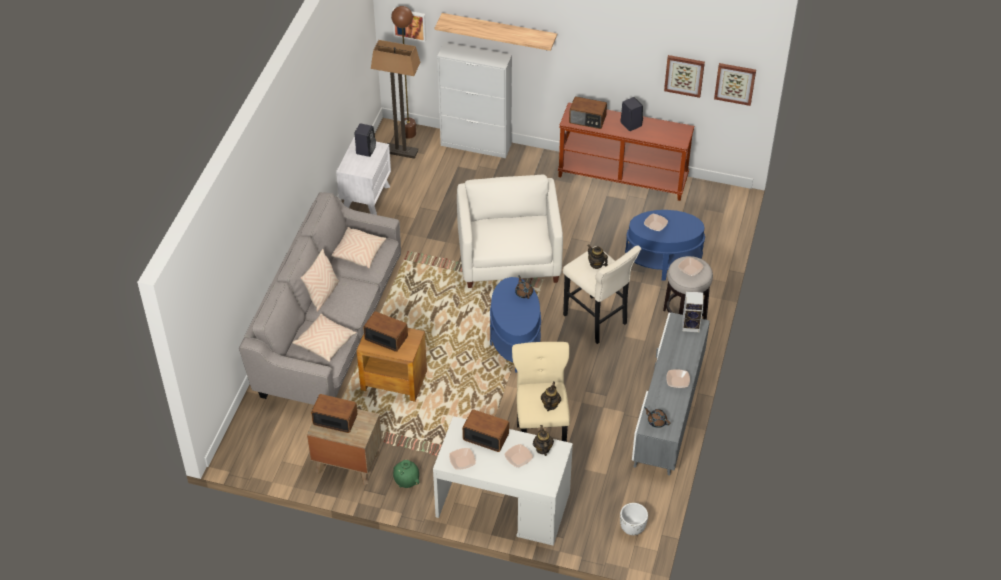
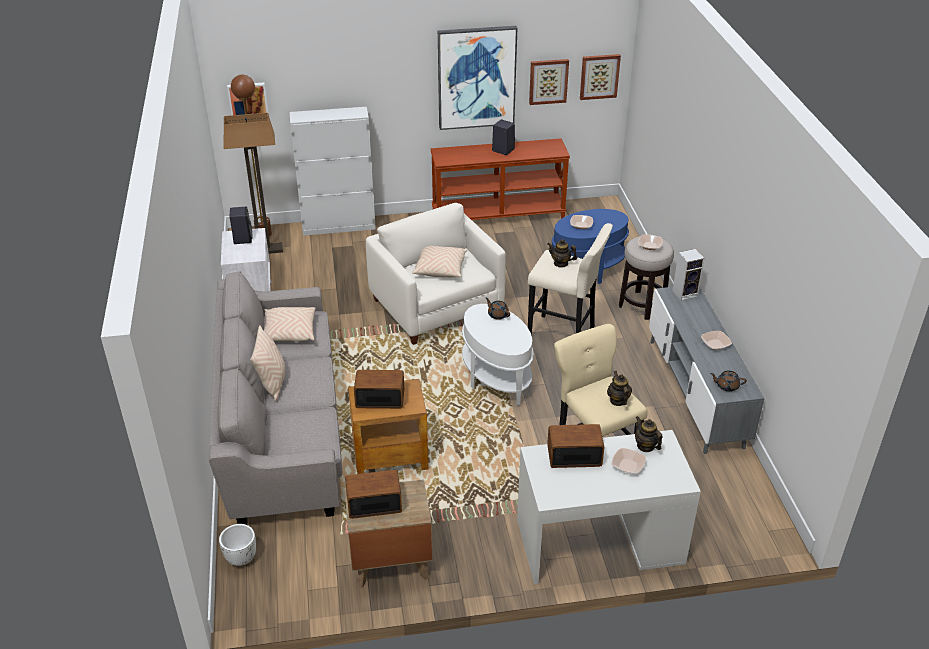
camera: 25 degrees left, 10 degrees down
(325, 343) = (305, 429): beige pillow -> beige pillow (440, 268)
(407, 482) = (475, 558): green vase -> none
(462, 462) = (567, 491): bowl -> none
(499, 32) = (349, 83): shelf -> none
(515, 342) = (496, 378): blue side table -> white side table
(587, 120) = (459, 156): radio -> none
(615, 55) = (476, 77): none -> picture
(632, 528) = (751, 514): white planter -> white planter (240, 558)

